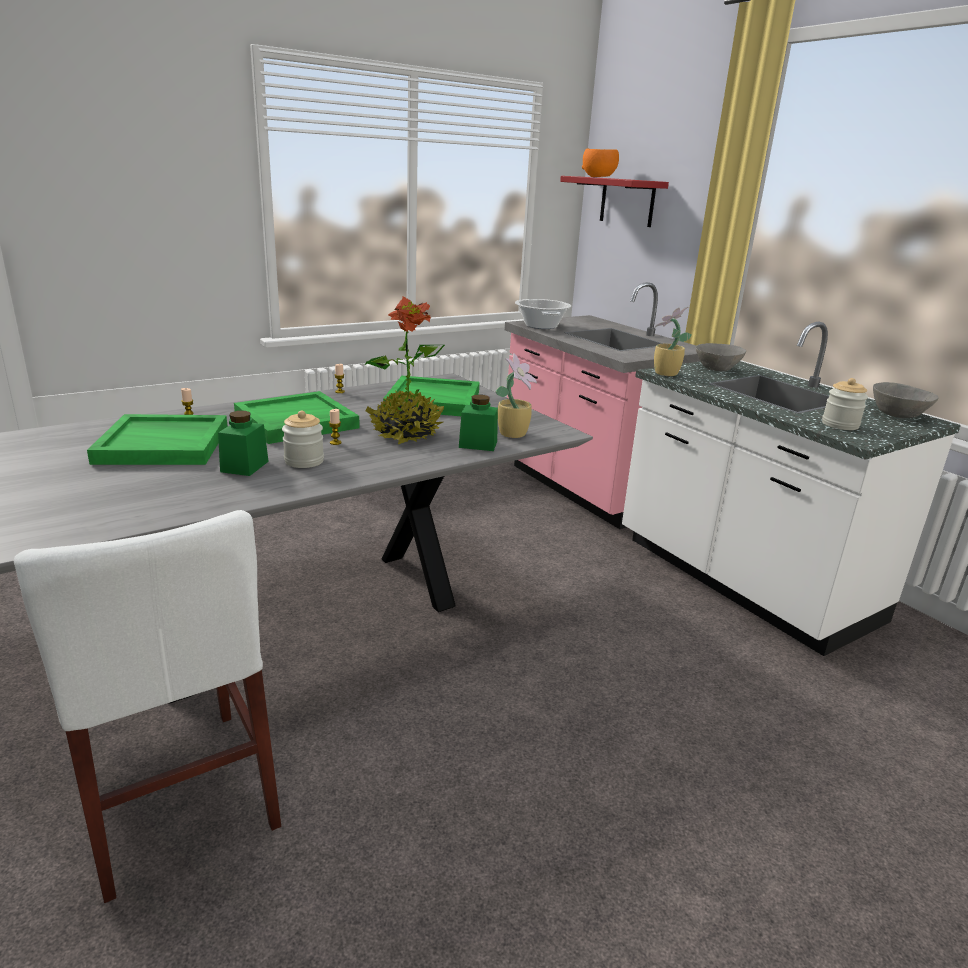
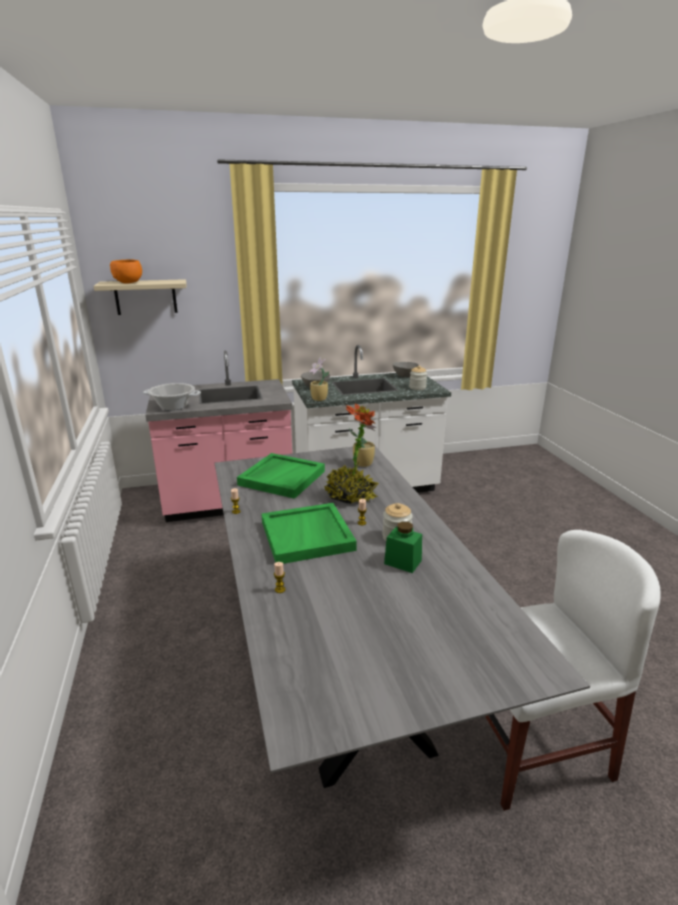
camera: 70 degrees left, 0 degrees up
(165, 444) = (343, 601): green tray -> none
(478, 444) = (379, 476): green jar -> none
(627, 201) = (145, 297): red shelf -> beige shelf

